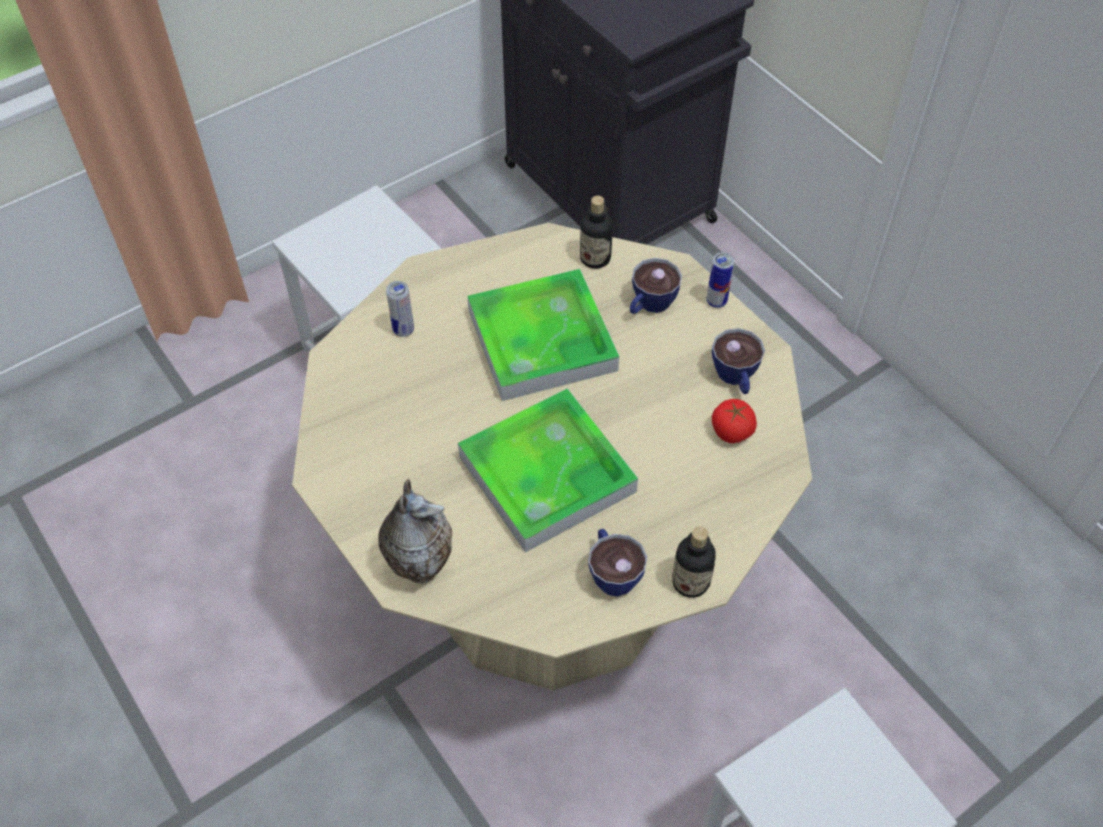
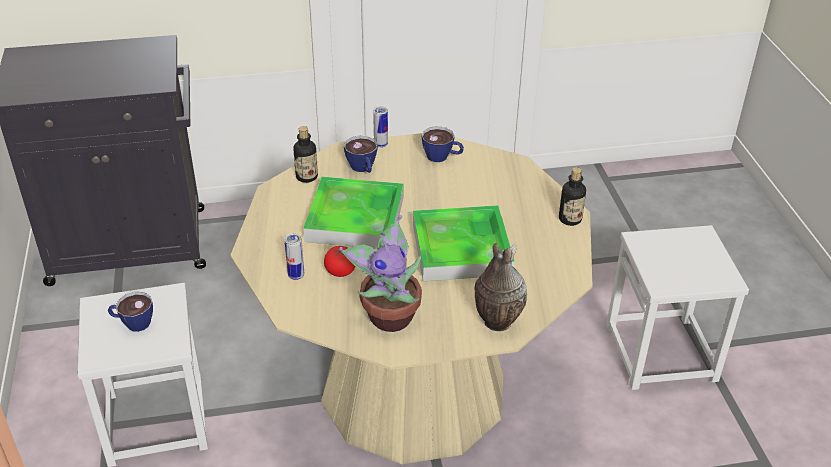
camera: 65 degrees left, 15 degrees down
(379, 447) = (389, 315): none -> potted plant
(612, 572) = (547, 245): cup -> cup (133, 323)
(731, 431) = (478, 171): tomato -> tomato (340, 271)

